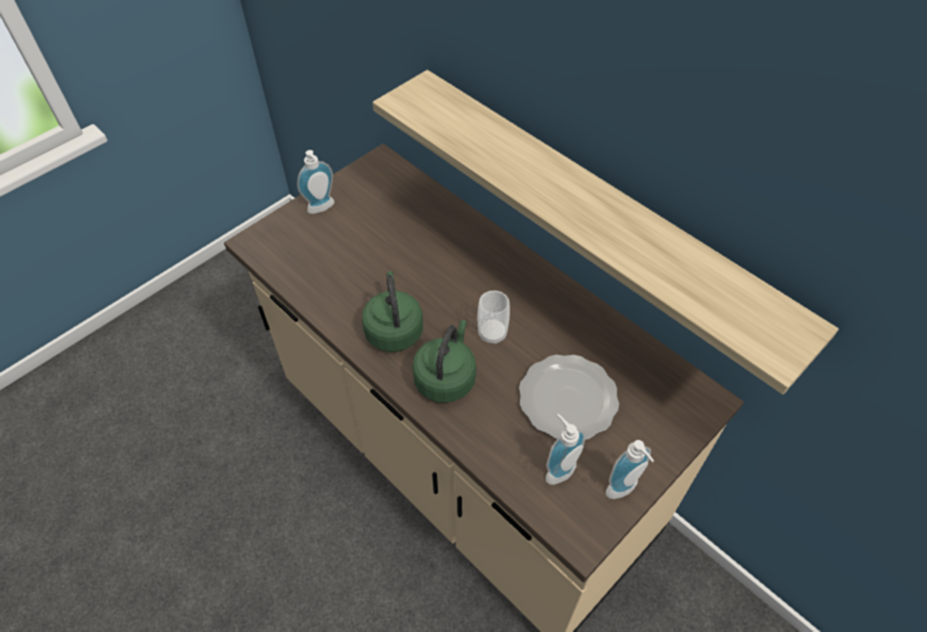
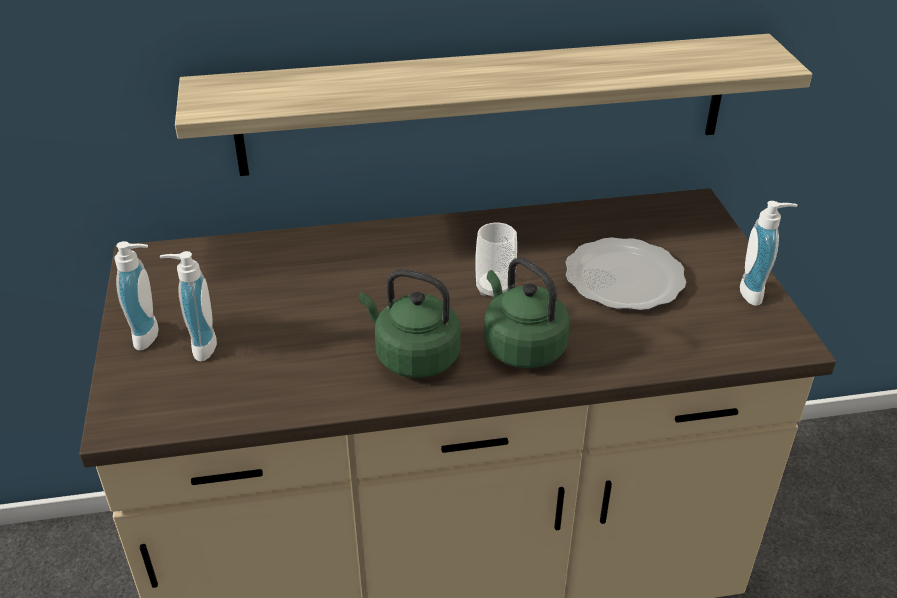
camera: 55 degrees left, 15 degrees down
(557, 468) = (701, 321): soap dispenser -> soap dispenser (199, 346)

